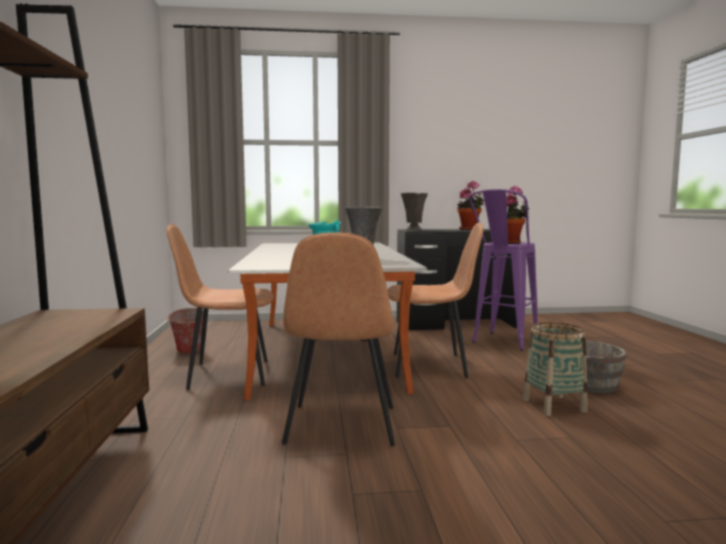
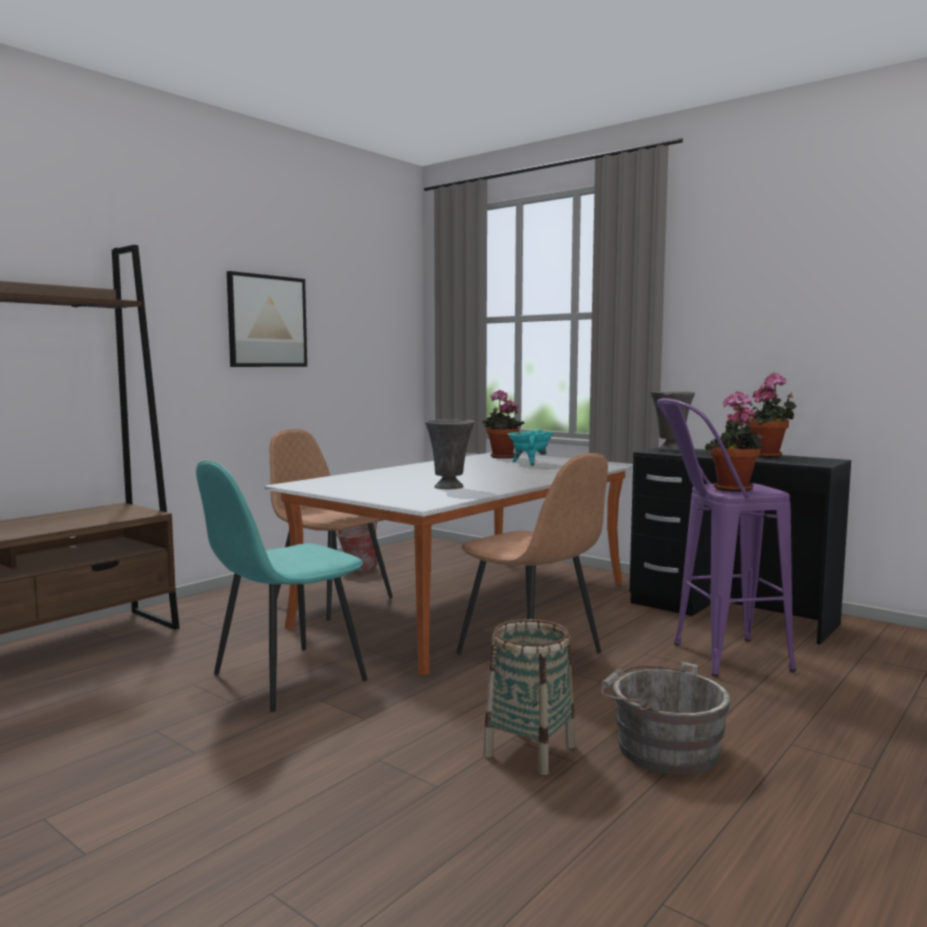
camera: 45 degrees right, 0 degrees up
(103, 120) = (267, 321): none -> picture
(287, 245) = (501, 457): none -> potted plant
(341, 426) = (285, 678): brown chair -> turquoise chair

